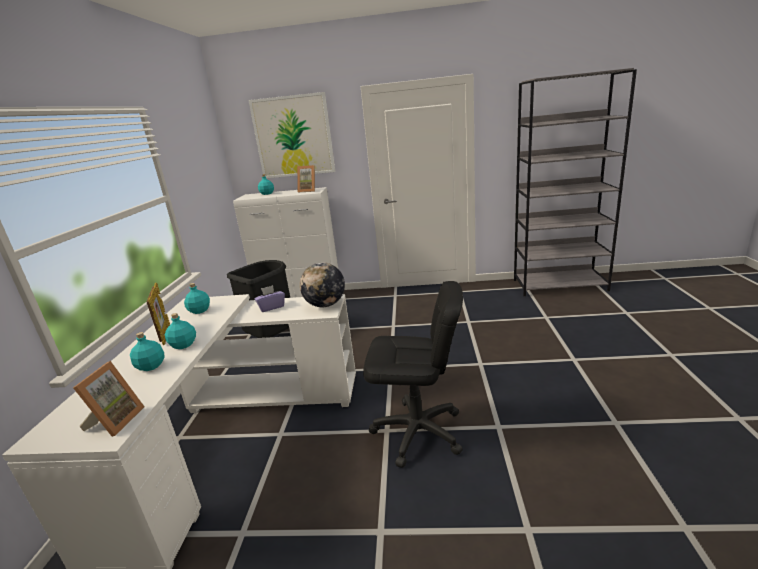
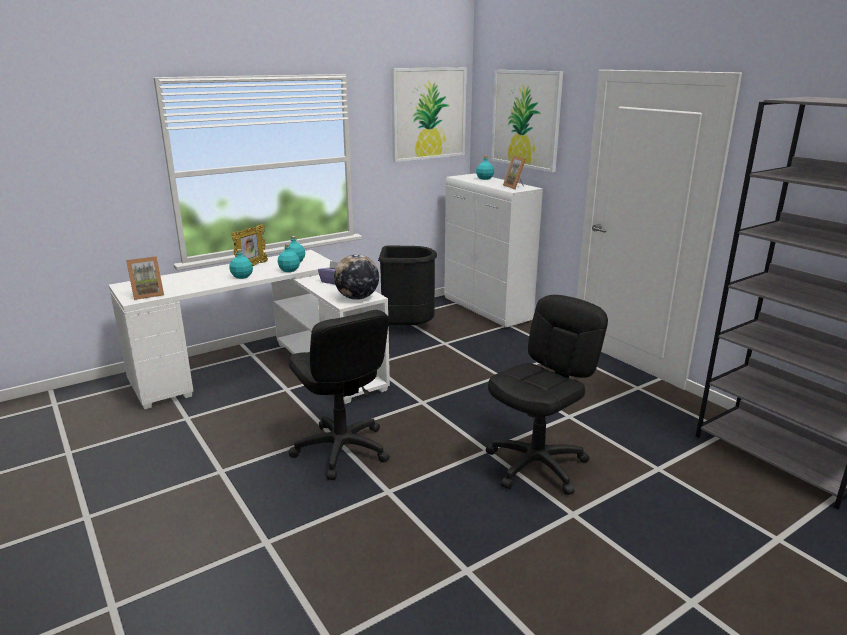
camera: 50 degrees right, 0 degrees up
(151, 366) = (209, 279): turquoise bottle -> turquoise bottle (289, 270)
(203, 146) = (428, 114): none -> picture
(513, 352) = (537, 465): none -> black office chair

